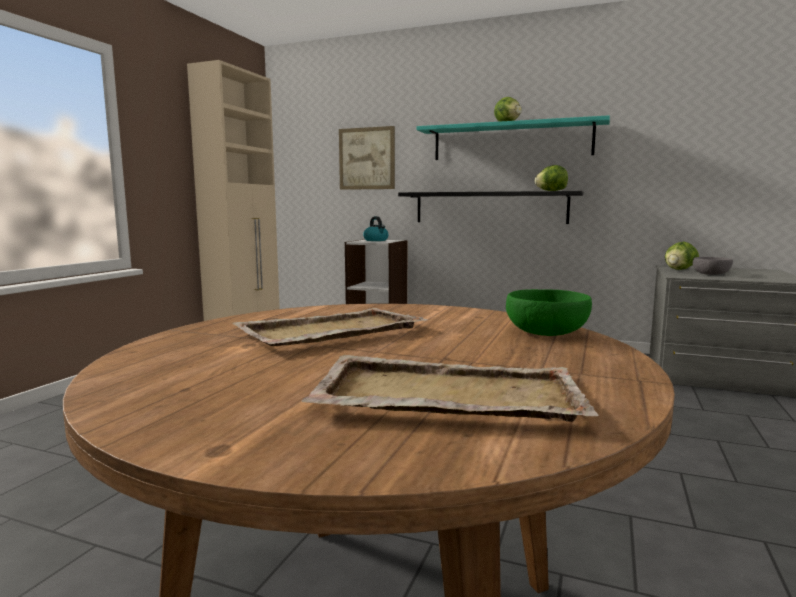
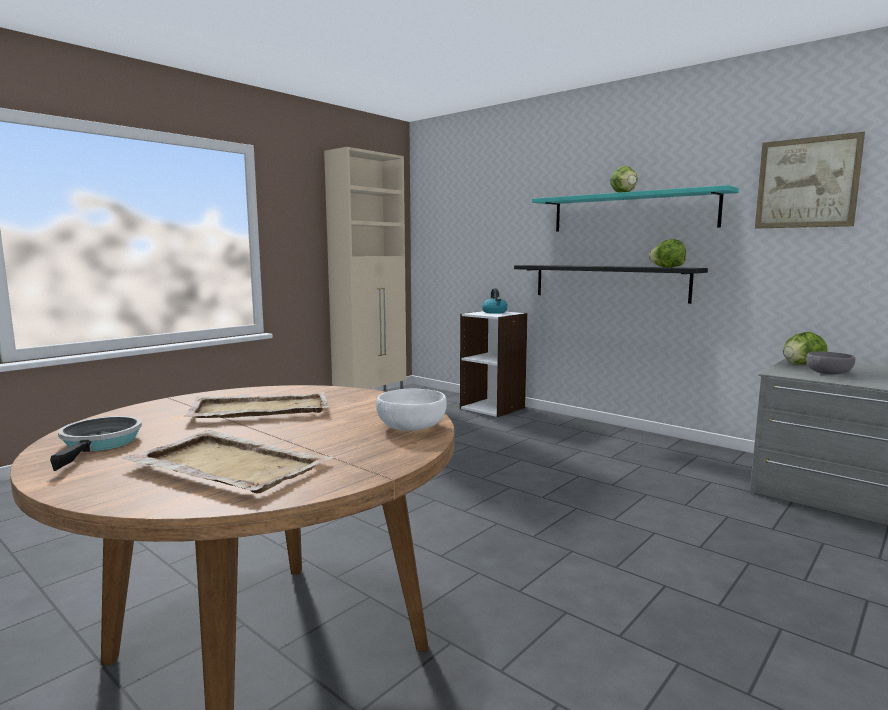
camera: 20 degrees right, 0 degrees up
(190, 392) = (100, 444): none -> frying pan
(366, 158) = (493, 229): picture -> picture (807, 183)
(547, 332) = (412, 427): green bowl -> white bowl

